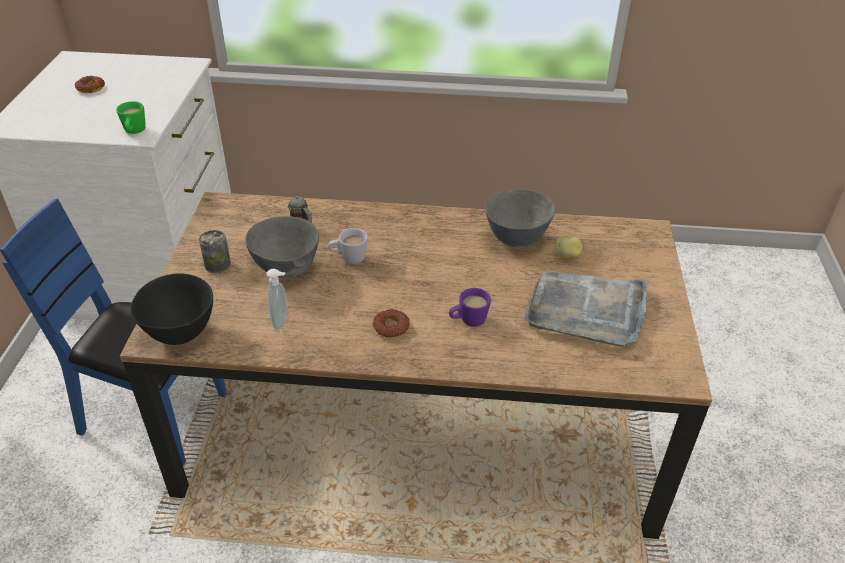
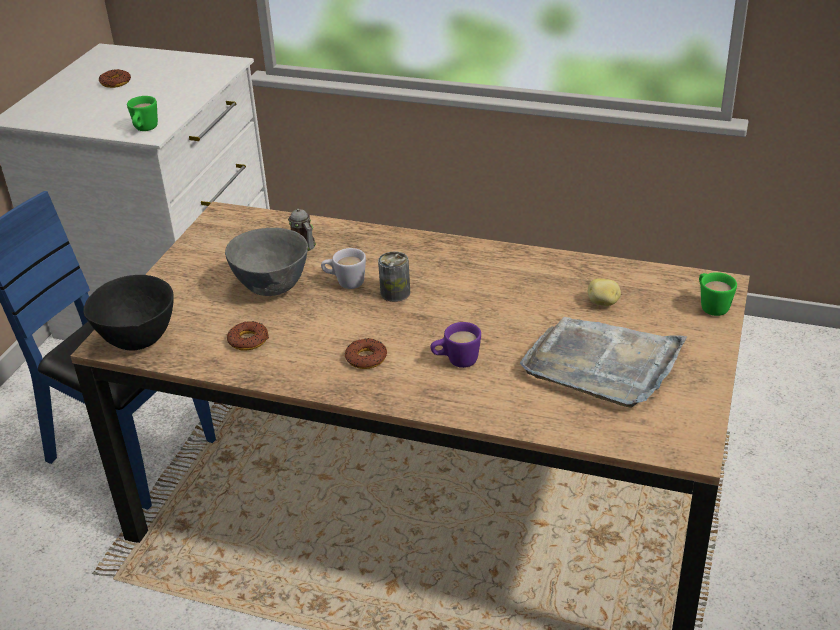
camera: 15 degrees right, 5 degrees down
(217, 264) = (200, 276): can -> can (395, 293)
(282, 321) = (248, 340): soap dispenser -> donut
(515, 240) = (546, 281): grey bowl -> none
(650, 249) = (711, 306): none -> green mug

